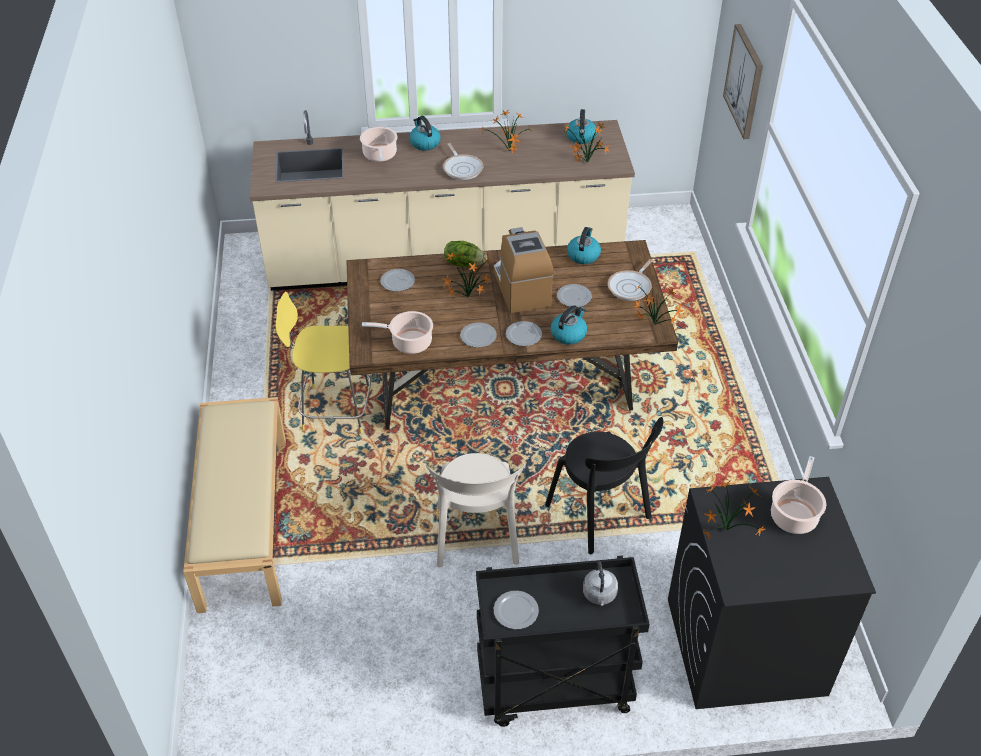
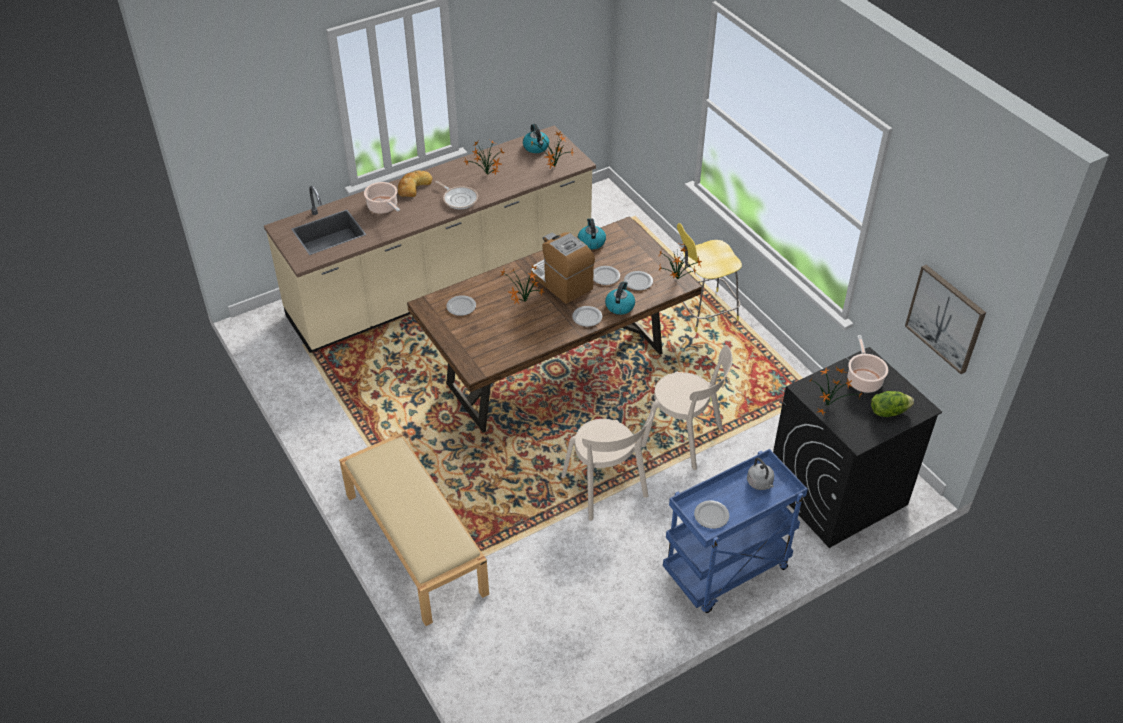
camera: 25 degrees left, 0 degrees up
(333, 409) = (430, 432): yellow stool -> yellow stool (704, 311)
(409, 342) = (503, 351): cooking pot -> none
(424, 143) = (413, 186): kettle -> bread
(464, 263) = (503, 276): lettuce -> lettuce (888, 411)
(479, 336) = (554, 329): plate -> plate (638, 281)
(553, 687) = (726, 572): black cart -> blue cart
(601, 515) = (685, 439): black chair -> beige chair
(631, 287) = (642, 255): frying pan -> none
(745, 81) = (664, 70): picture -> picture (945, 318)

